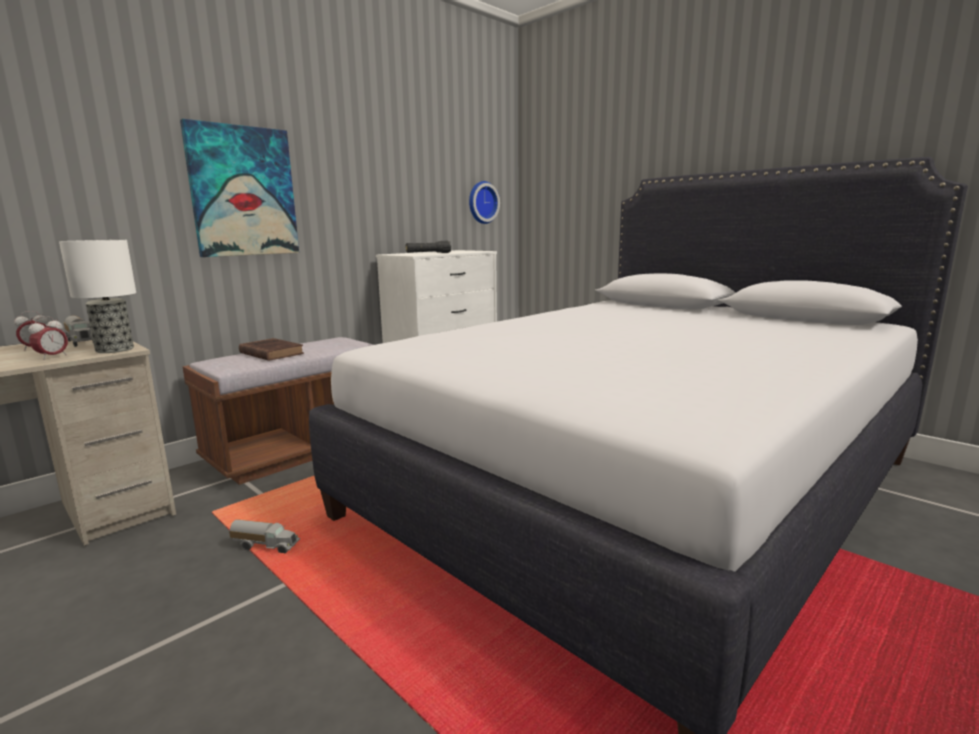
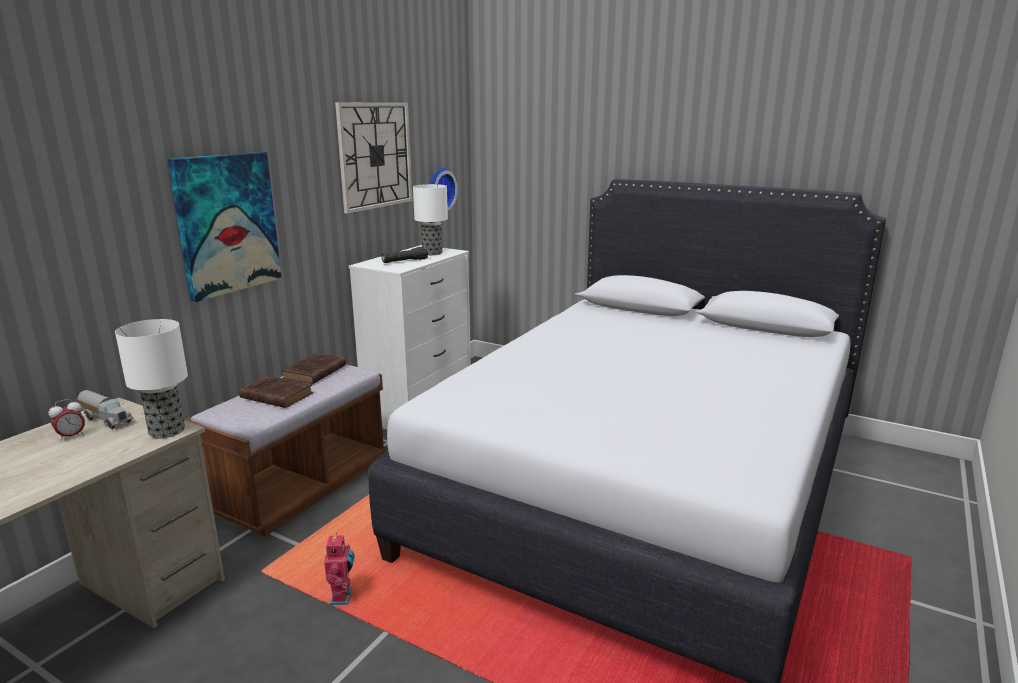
camera: 15 degrees left, 5 degrees up
(52, 357) = (114, 450): alarm clock -> none
(266, 546) = (343, 598): toy truck -> toy robot
(320, 342) = (313, 373): none -> brown book
(410, 157) = (375, 155): none -> wall clock
(461, 251) = (433, 253): none -> table lamp

